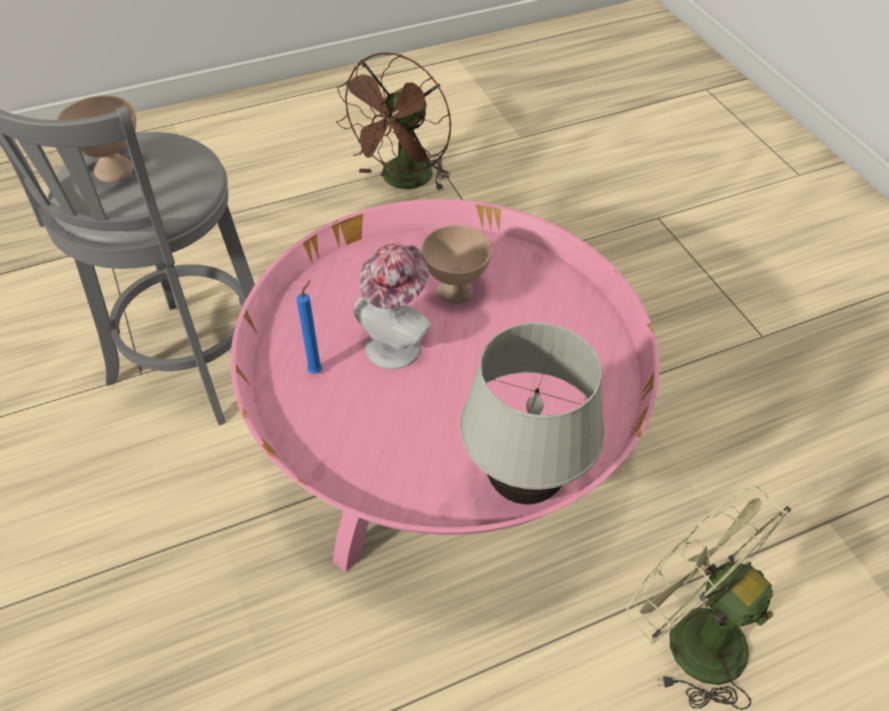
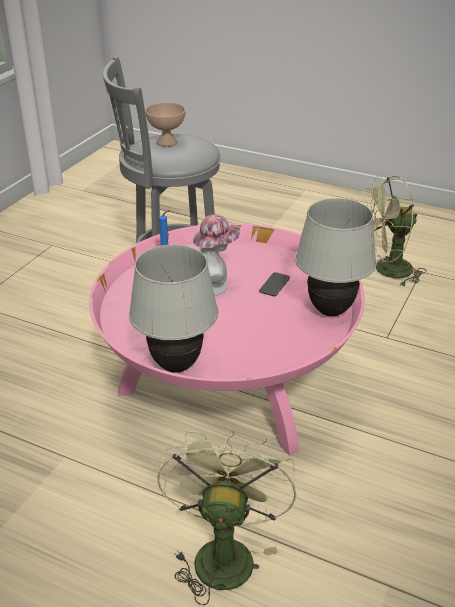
camera: 50 degrees right, 15 degrees down
(403, 182) = (386, 271): brown fan -> green fan
(455, 290) = (274, 285): beige bowl -> phone
(557, 281) = (330, 311): none -> white table lamp

